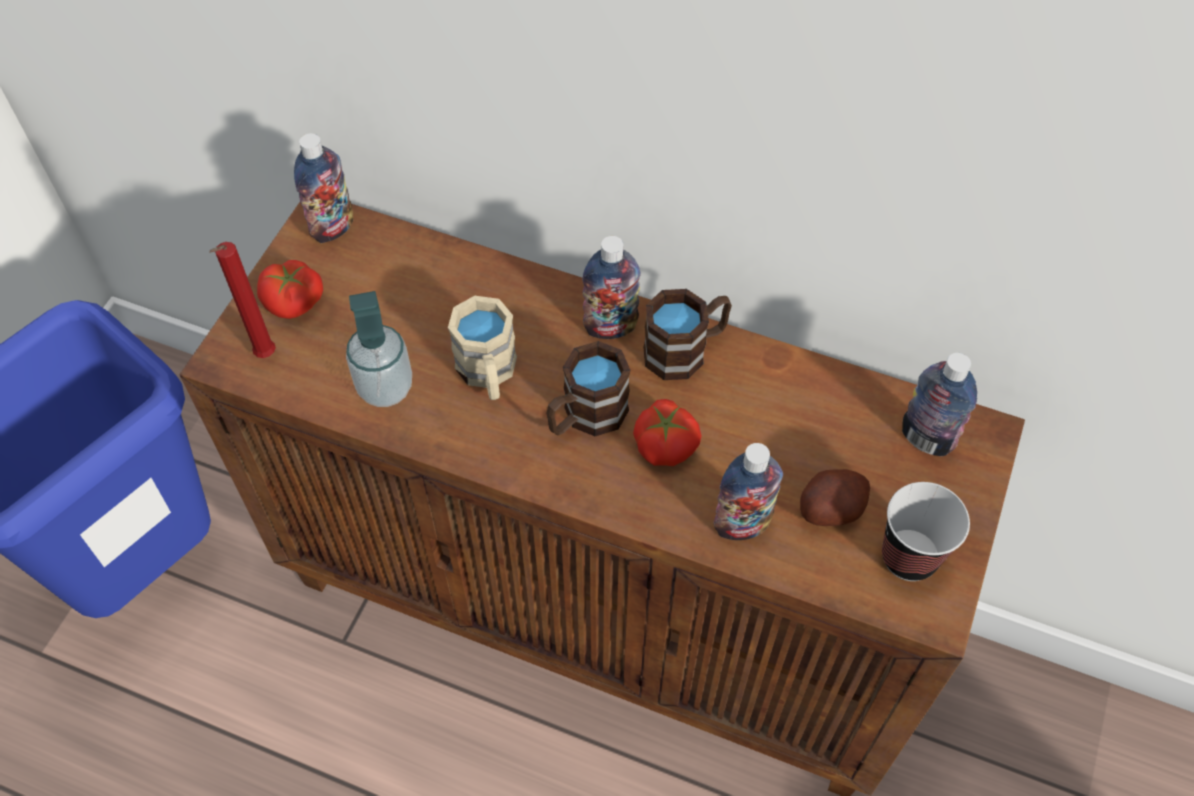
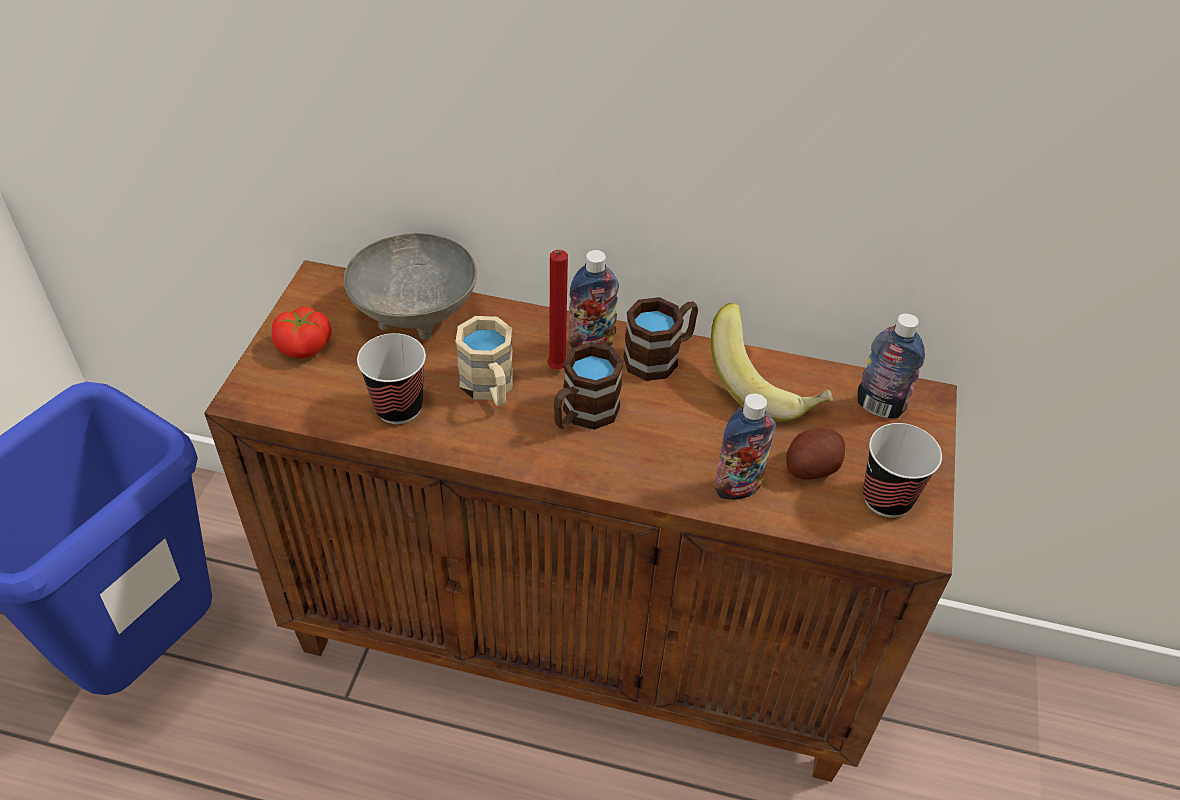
camera: 10 degrees left, 10 degrees down
(264, 357) = (282, 392): red candle -> red candle (556, 370)
(333, 228) = (331, 287): bottle -> none
(385, 388) = (398, 407): soap dispenser -> cup
(422, 270) = (417, 313): none -> grey bowl
(666, 444) = (658, 430): tomato -> none
(799, 401) = (766, 387): none -> banana

